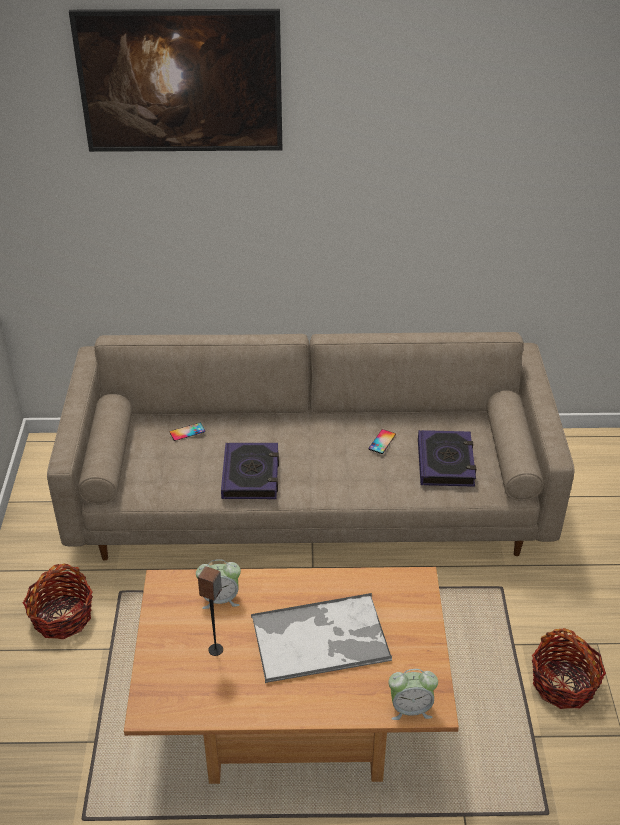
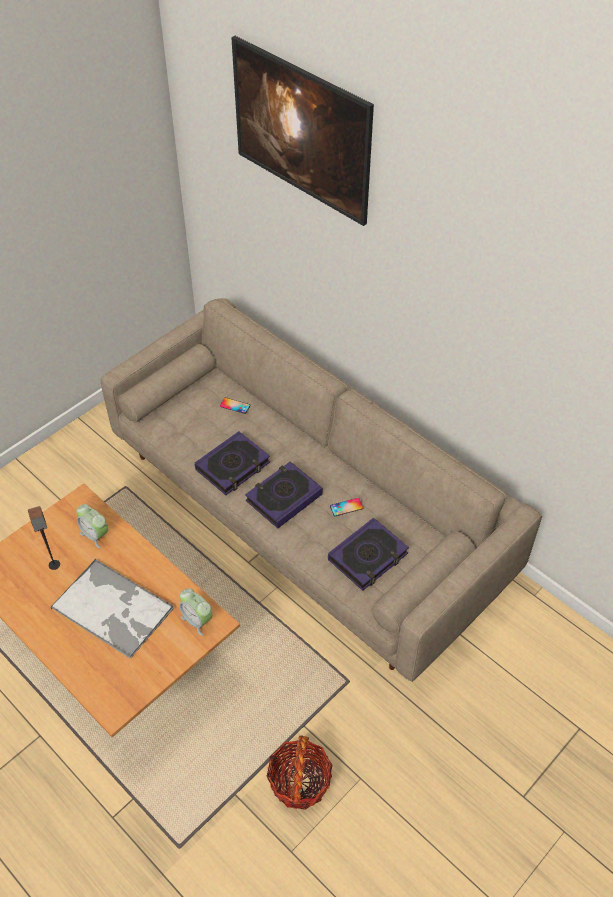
camera: 45 degrees right, 10 degrees up
(62, 617) = (80, 478): basket -> none
(325, 468) = (283, 497): none -> book
(410, 709) = (101, 698): alarm clock -> alarm clock (197, 620)

